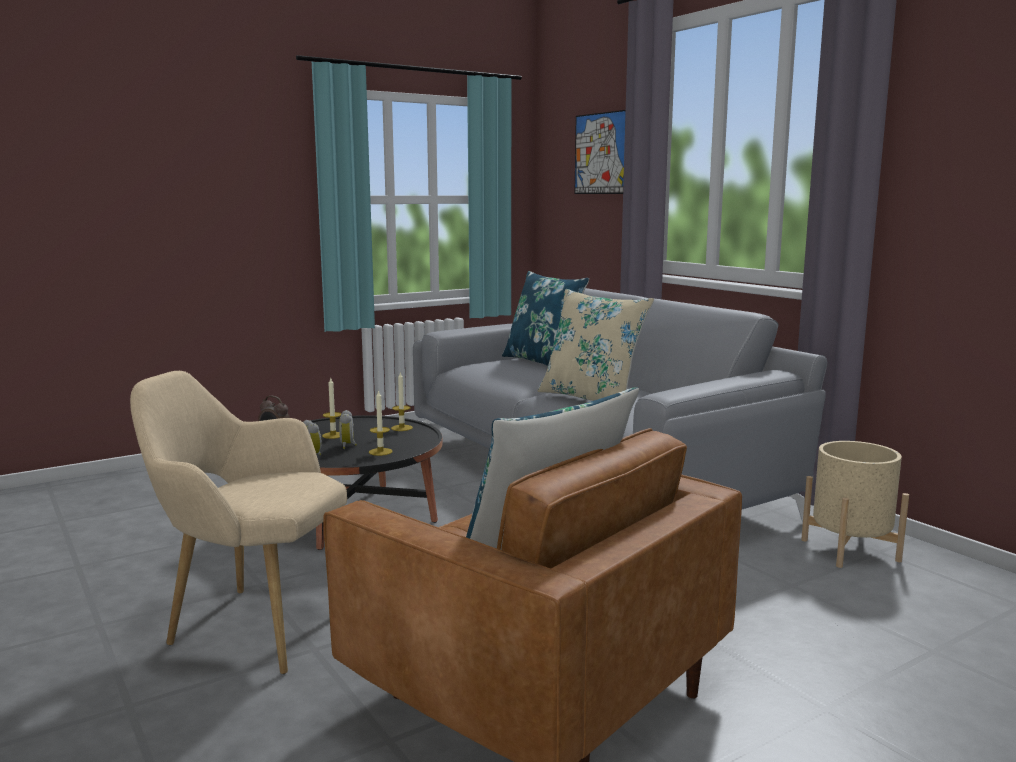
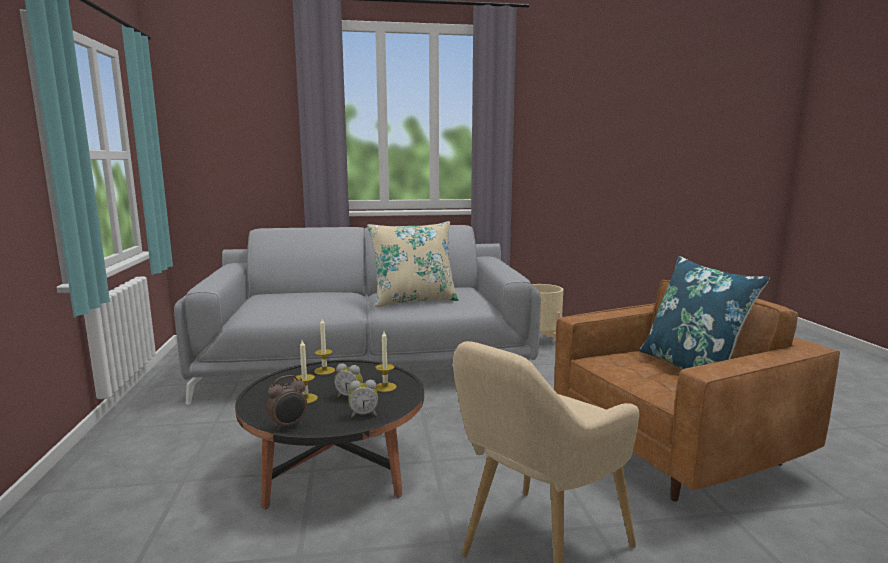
camera: 65 degrees left, 0 degrees up
(543, 362) = (293, 292): blue pillow -> none
(600, 153) = (252, 117): picture -> none

